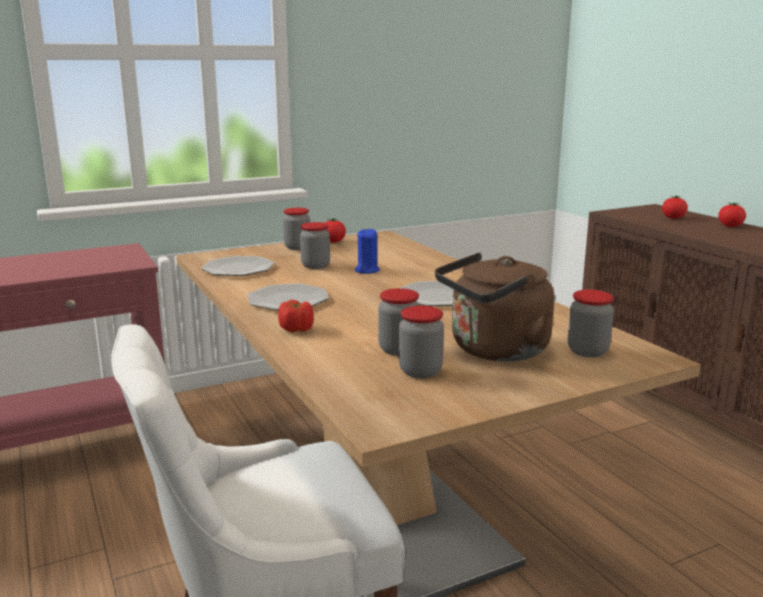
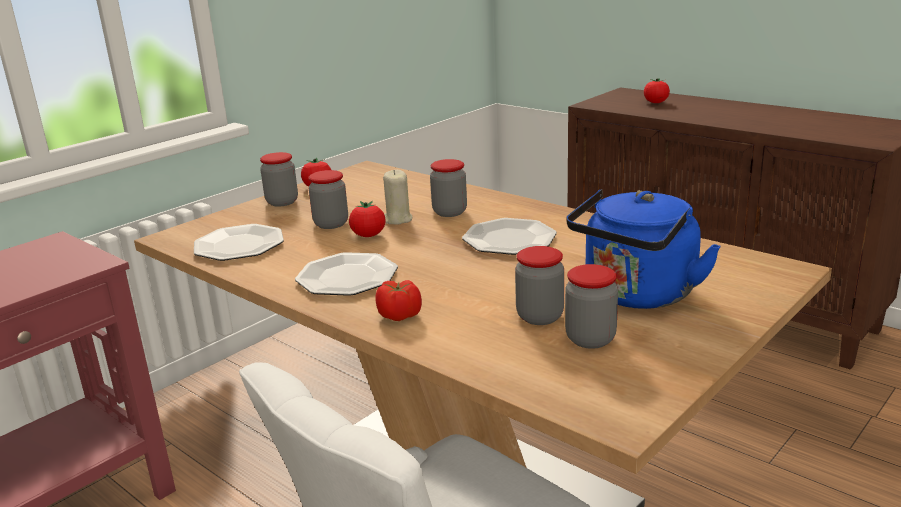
camera: 20 degrees left, 5 degrees up
(367, 270) = (397, 219): blue candle -> beige candle
(494, 351) = (637, 295): brown kettle -> blue kettle
(587, 351) = (723, 276): jar -> jar (449, 212)
(730, 226) = (716, 105): tomato -> tomato (368, 235)

